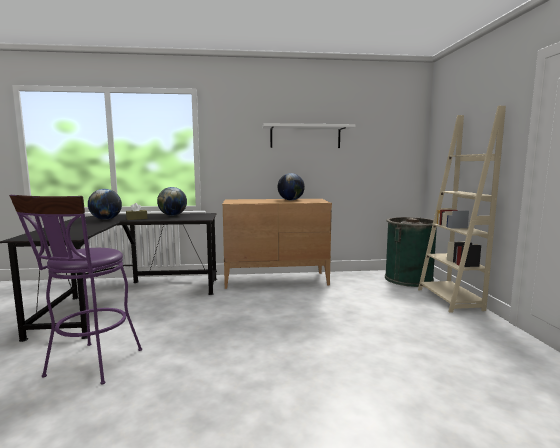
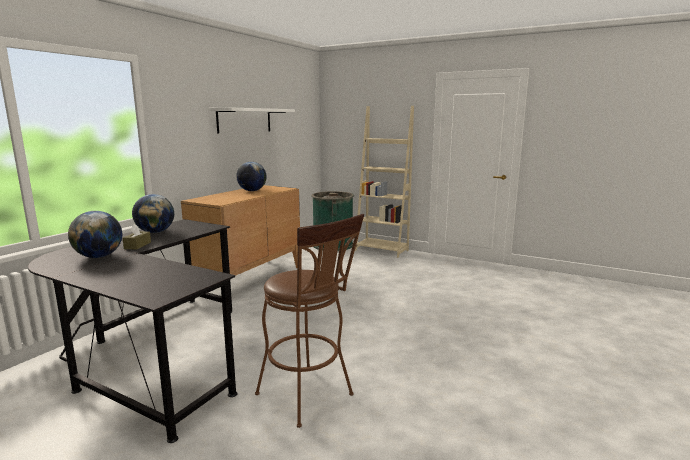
camera: 55 degrees left, 5 degrees up
(90, 366) = (310, 397): purple stool -> brown stool

